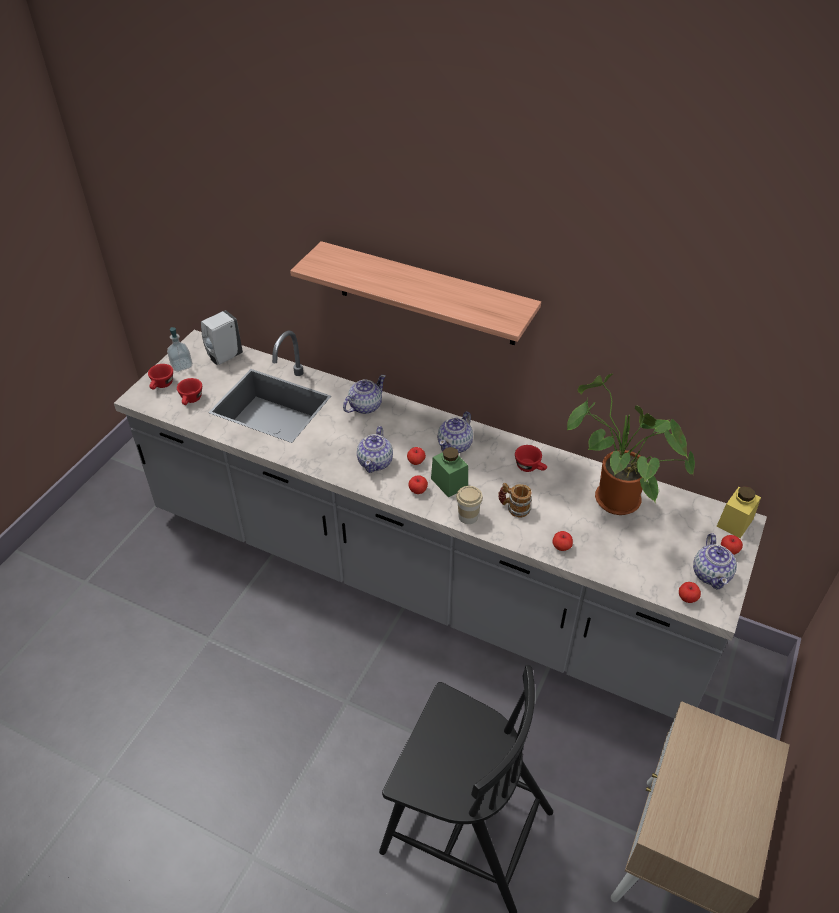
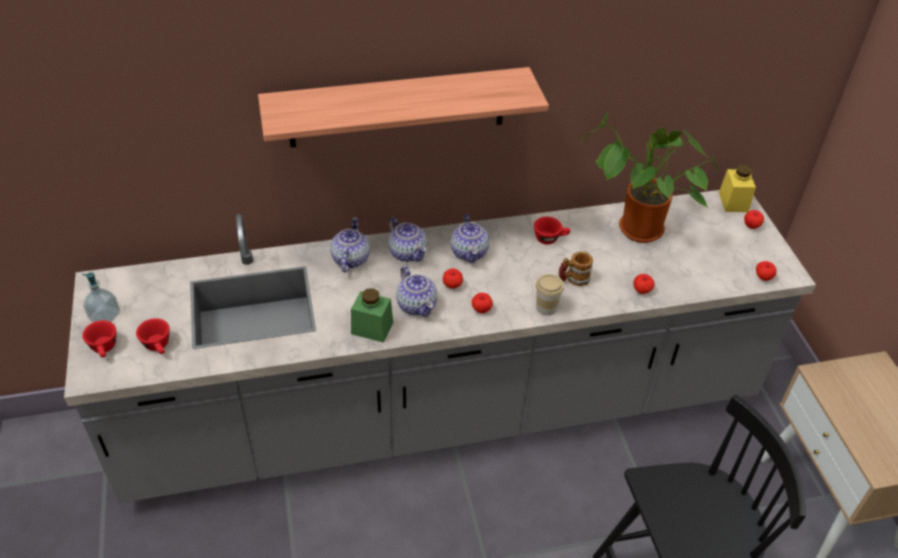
camera: 40 degrees left, 0 degrees up
(224, 357) = (146, 284): white soap dispenser -> none
(449, 483) = (500, 287): green jar -> green jar (372, 328)
(711, 574) = (759, 250): teapot -> teapot (407, 252)

